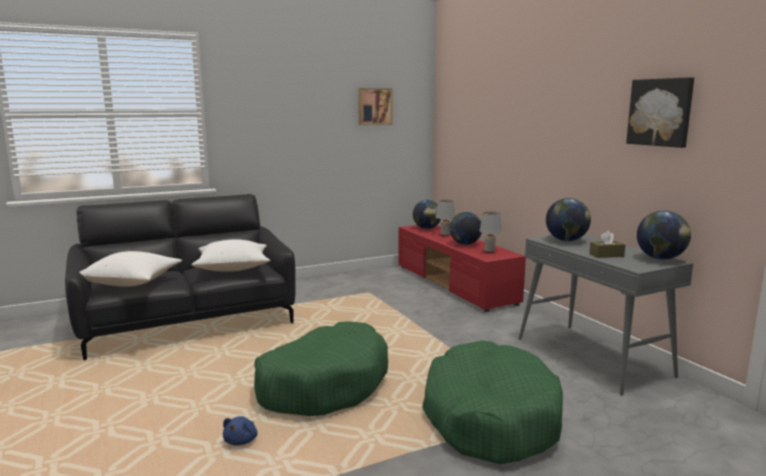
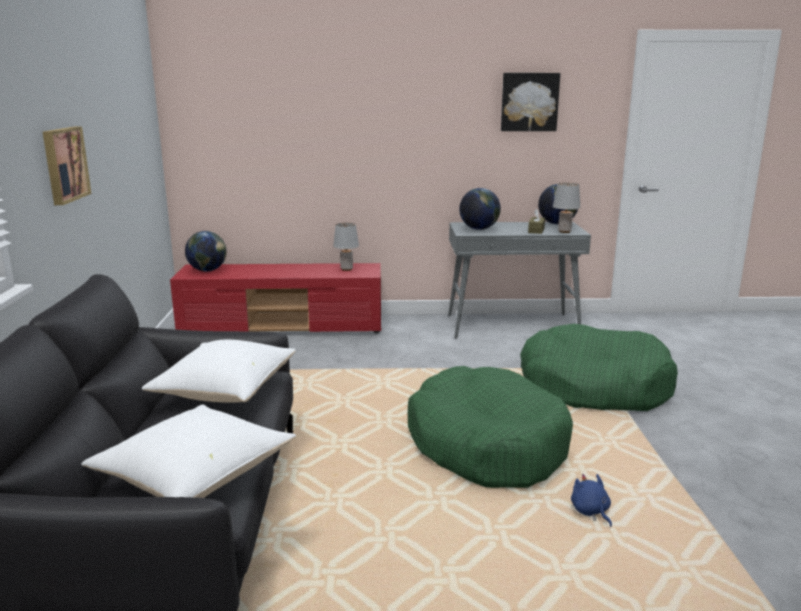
camera: 65 degrees left, 5 degrees up
(241, 440) = (590, 512): blue plush toy -> blue plush toy turned 150 degrees counterclockwise
(374, 106) = (124, 102): picture -> picture (64, 164)
(445, 235) = (253, 270): grey table lamp -> grey table lamp (565, 231)
(465, 244) = (304, 271): globe -> none

